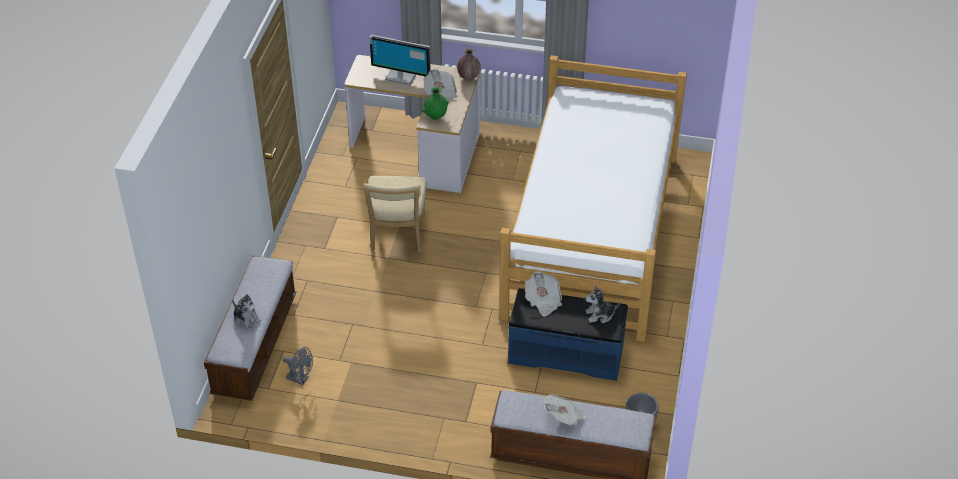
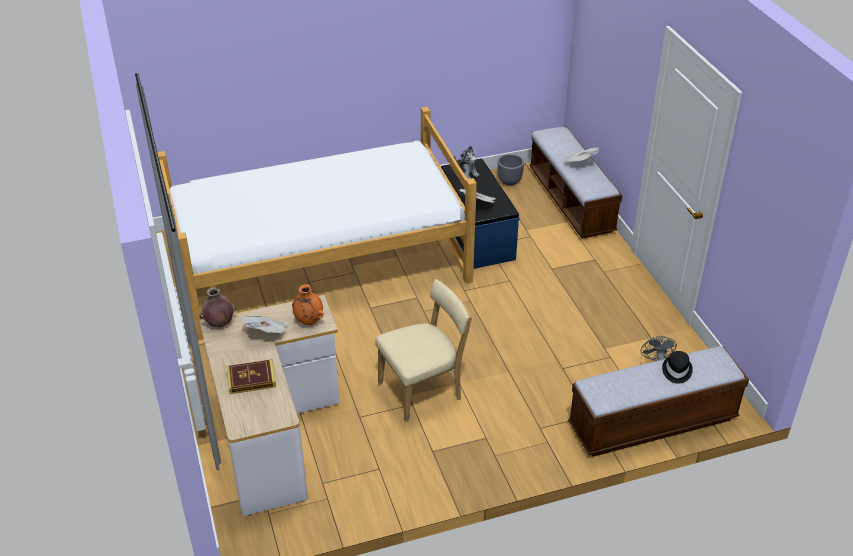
camera: 120 degrees left, 5 degrees down
(246, 319) = (676, 371): plush toy -> black hat
(401, 76) = (251, 379): monitor -> book
(435, 116) = (308, 321): green vase -> orange vase

